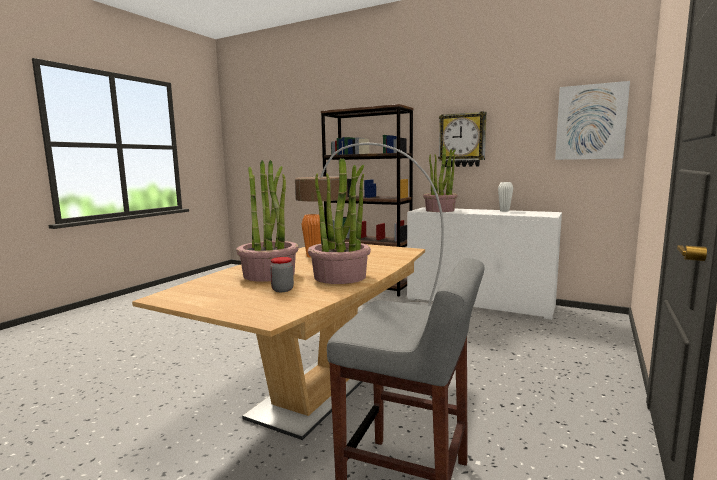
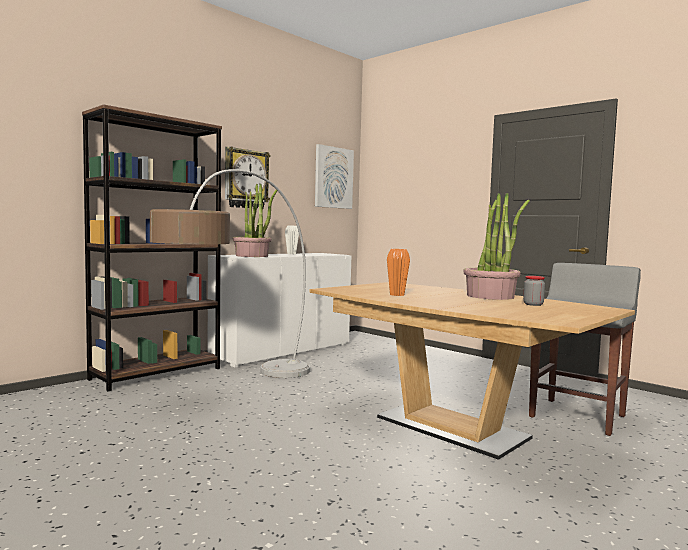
camera: 75 degrees left, 5 degrees down
(269, 274) = (476, 304): potted plant -> none

